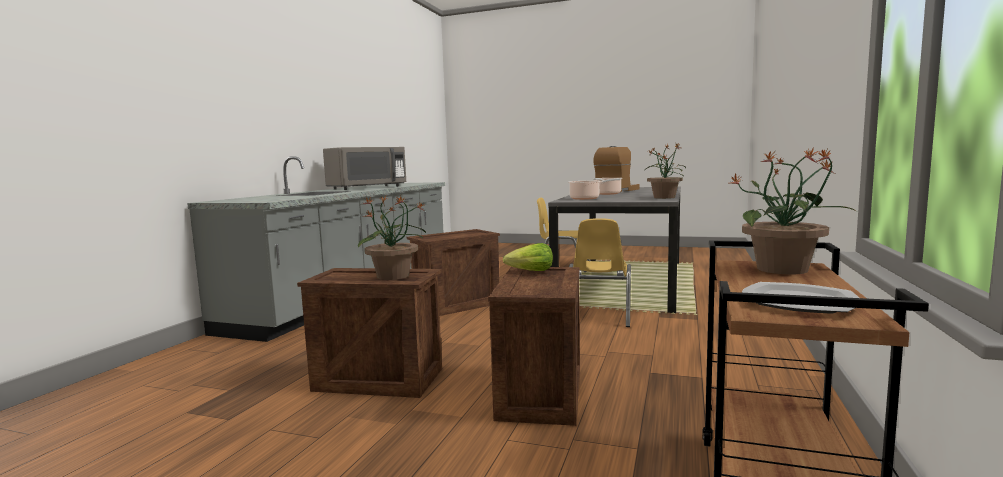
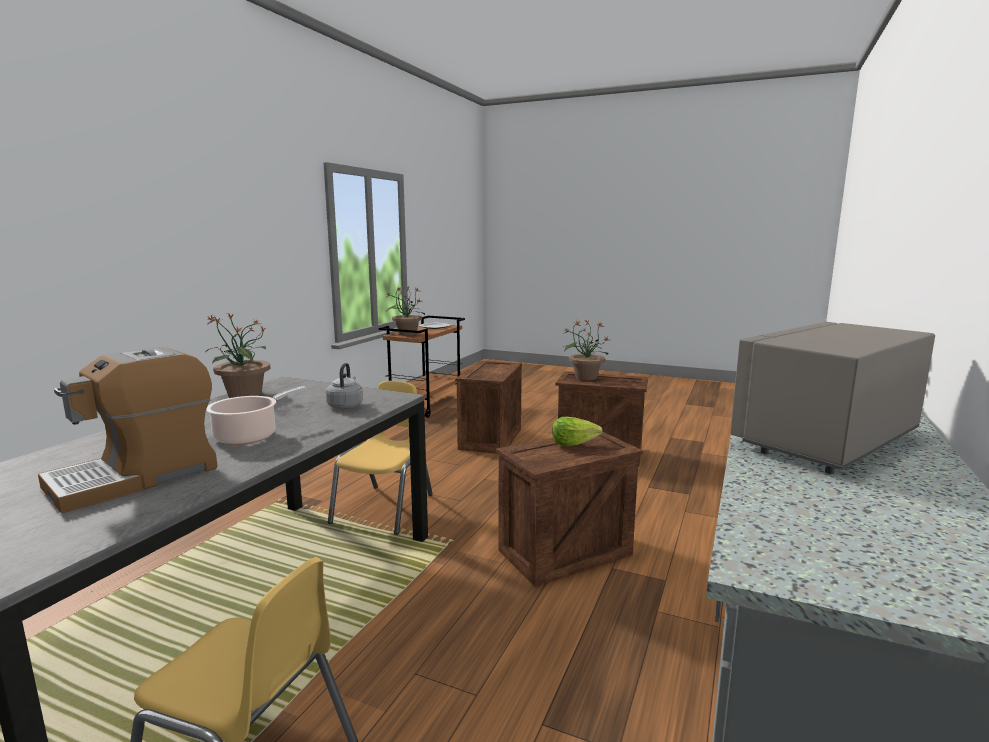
camera: 175 degrees left, 5 degrees up
(531, 272) = (491, 375): lettuce -> lettuce (573, 443)
(586, 198) = (346, 406): cooking pot -> grey kettle

